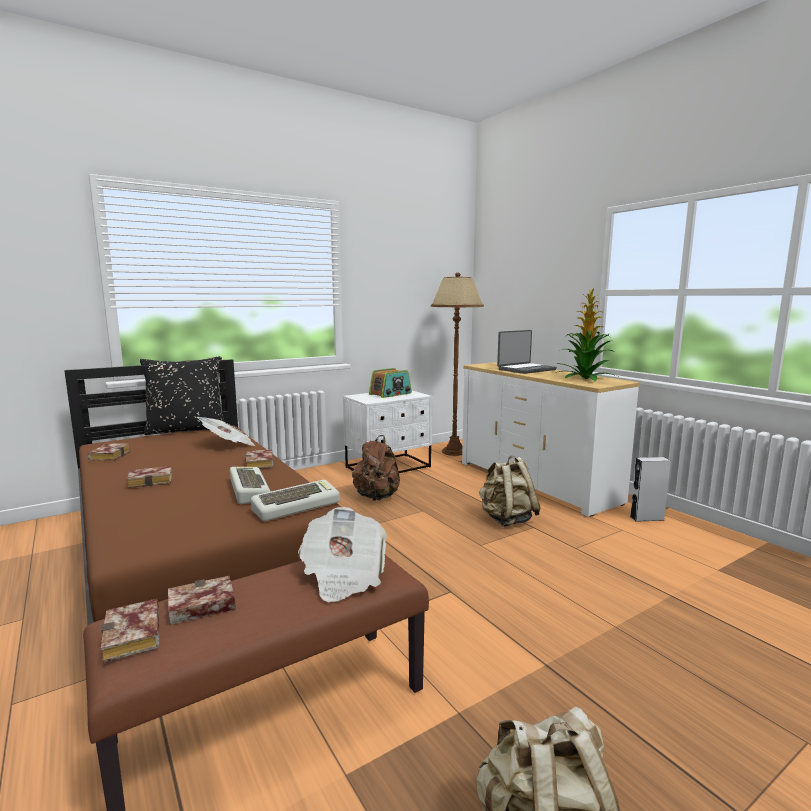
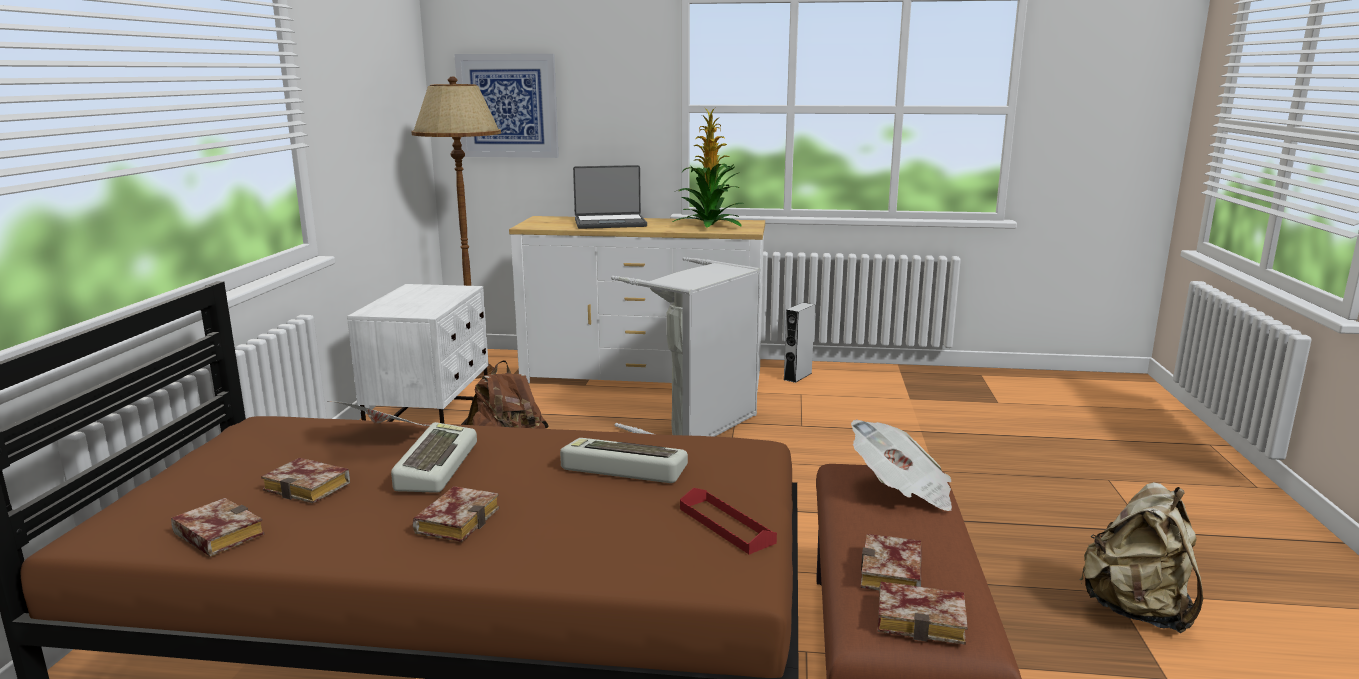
camera: 50 degrees left, 5 degrees up
(187, 430) = (199, 450): black pillow -> none
(195, 532) = (726, 525): none -> red tray
(261, 463) = (527, 439): book -> book (311, 487)
(296, 506) = (732, 456): keyboard -> keyboard (434, 465)
(391, 394) = (416, 296): radio -> none
(506, 292) = (507, 106): none -> picture
(507, 519) = (698, 425): beige backpack -> grey laundry basket
(525, 369) = (610, 223): laptop -> laptop turned 75 degrees clockwise

